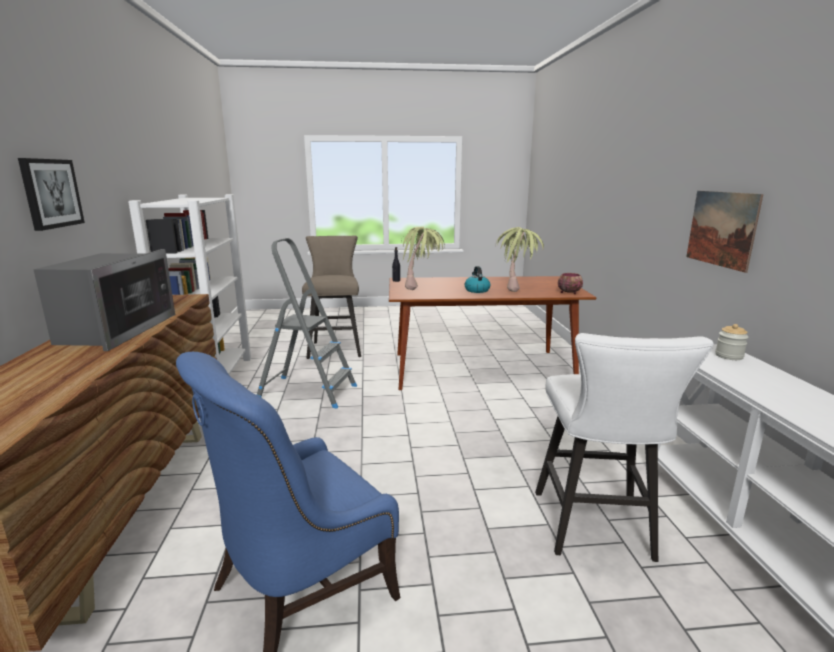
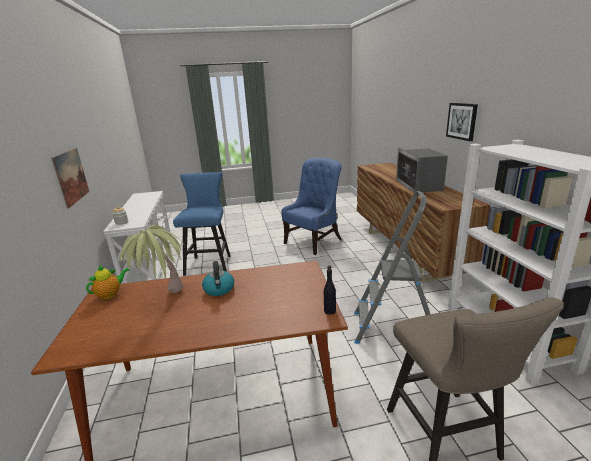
camera: 175 degrees right, 5 degrees up
(422, 287) = (287, 291): potted plant -> none
(569, 292) = (110, 294): bowl -> teapot
(595, 530) = (210, 263): white stool -> blue stool

